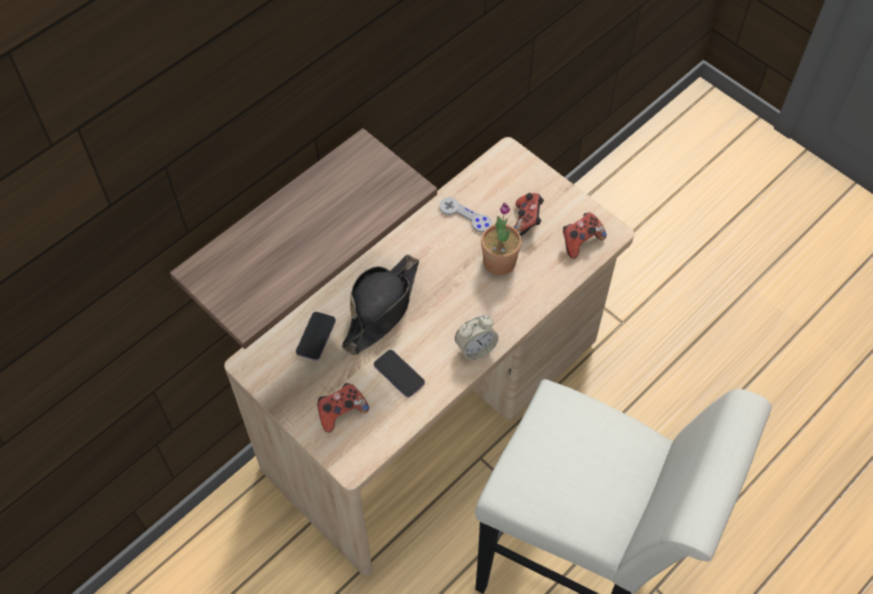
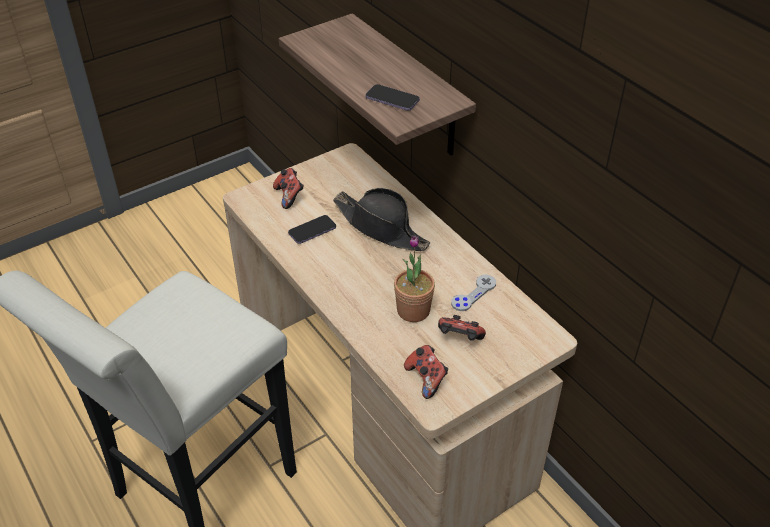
camera: 100 degrees right, 15 degrees down
(316, 337) = (363, 189): phone -> phone (392, 99)
(475, 348) = (322, 280): alarm clock -> none

